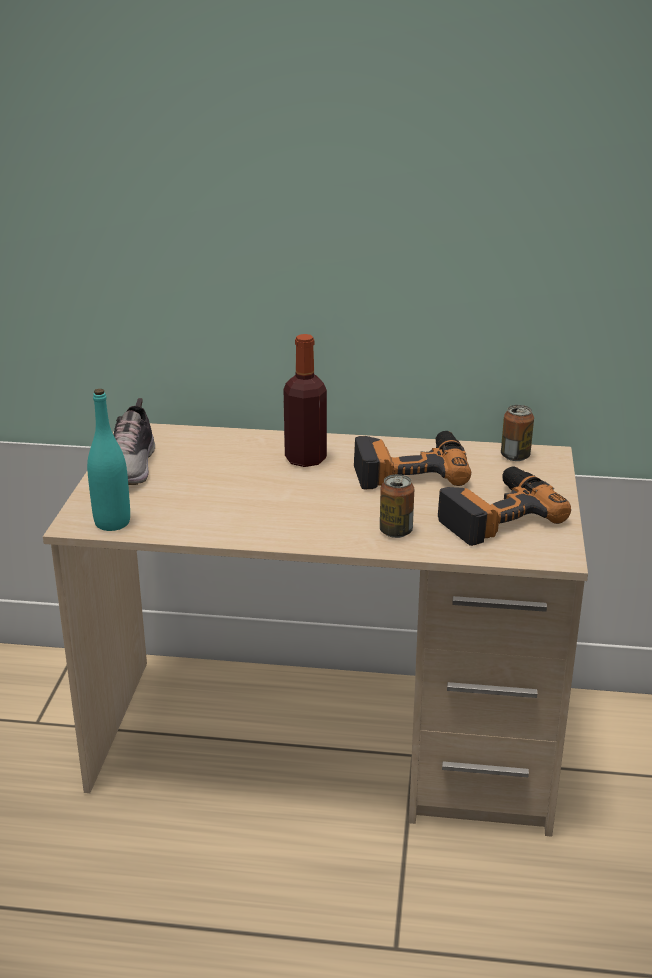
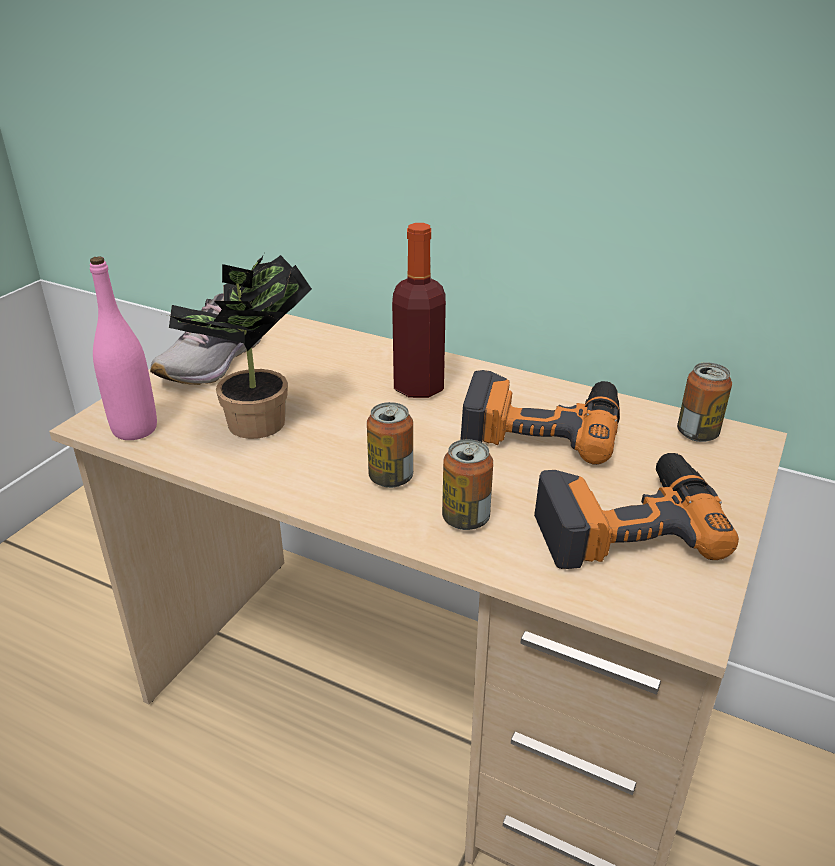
camera: 20 degrees right, 5 degrees up
(112, 523) = (135, 429): turquoise bottle -> pink bottle
(204, 506) = (254, 428): none -> potted plant
(329, 518) = (391, 478): none -> can

